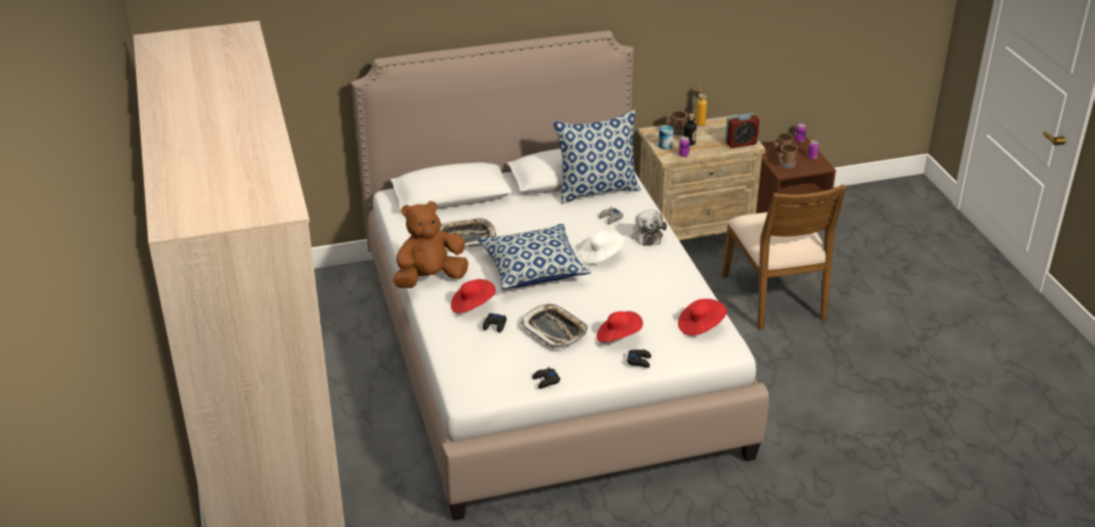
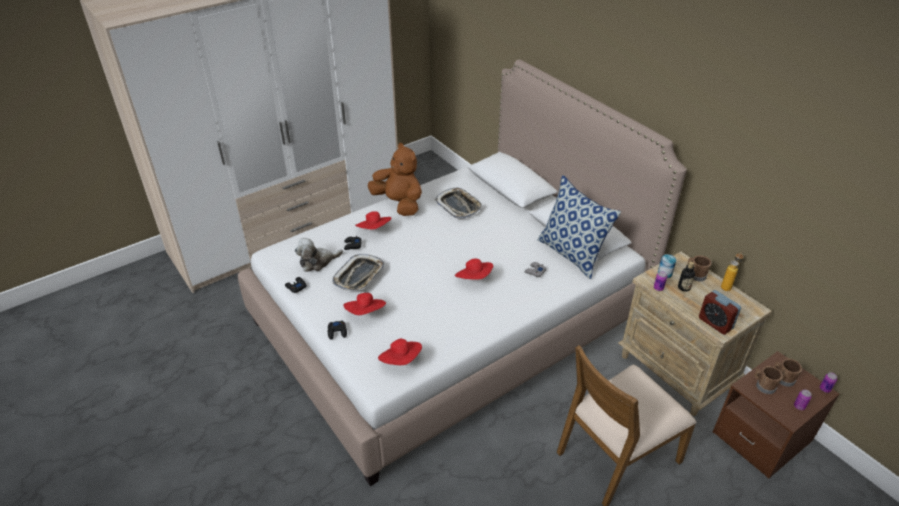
camera: 70 degrees right, 5 degrees up
(534, 269) = (435, 247): pillow -> none
(601, 256) = (474, 278): white hat -> red hat
(646, 235) = (523, 298): plush toy -> plush toy (317, 262)

